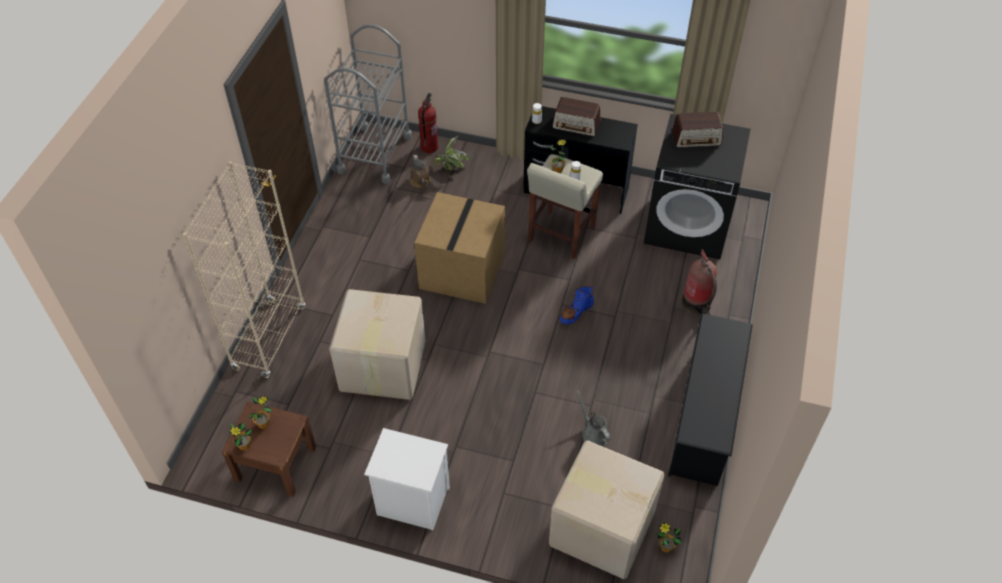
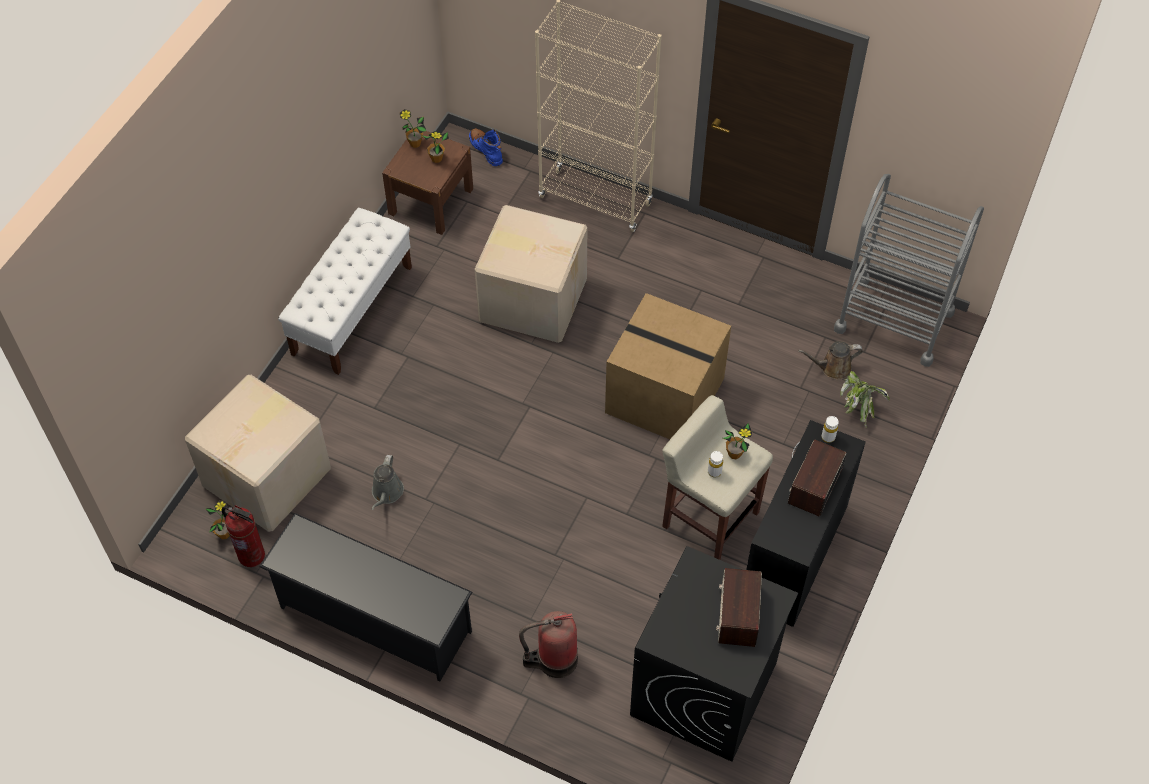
camera: 100 degrees right, 5 degrees up
(411, 502) = (352, 310): white nightstand -> white bench
(429, 147) = (901, 385): fire extinguisher -> fire extinguisher (251, 555)
(576, 312) = (571, 511): blue boot -> blue boot (486, 150)
(593, 433) = (386, 493): grey watering can -> grey watering can turned 120 degrees clockwise

